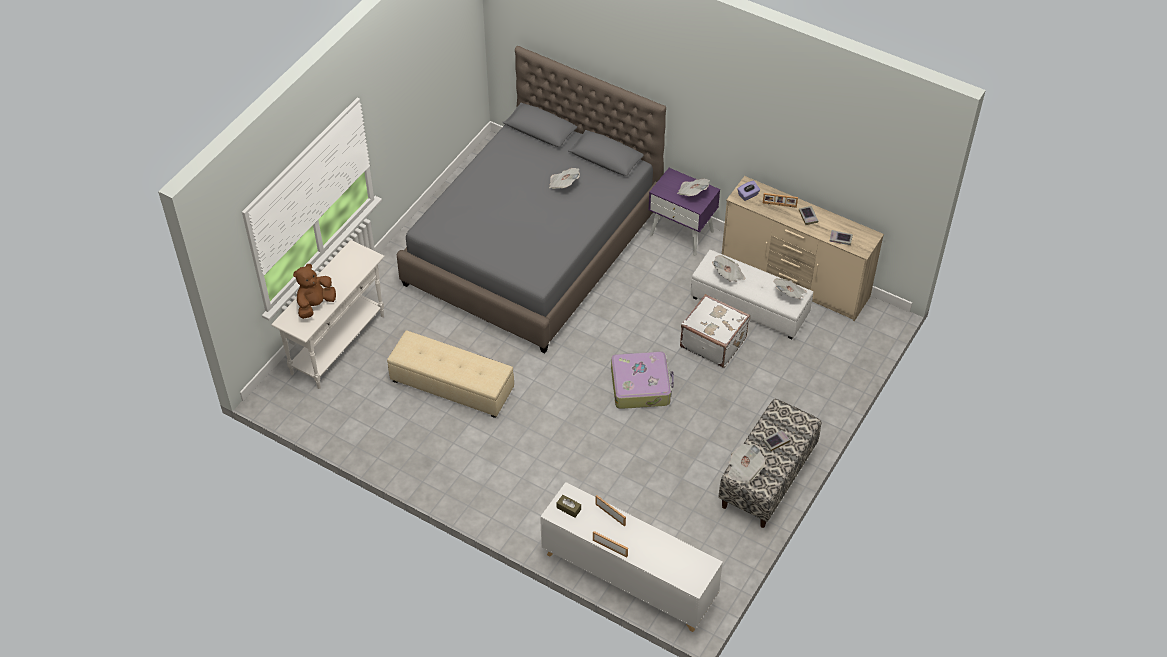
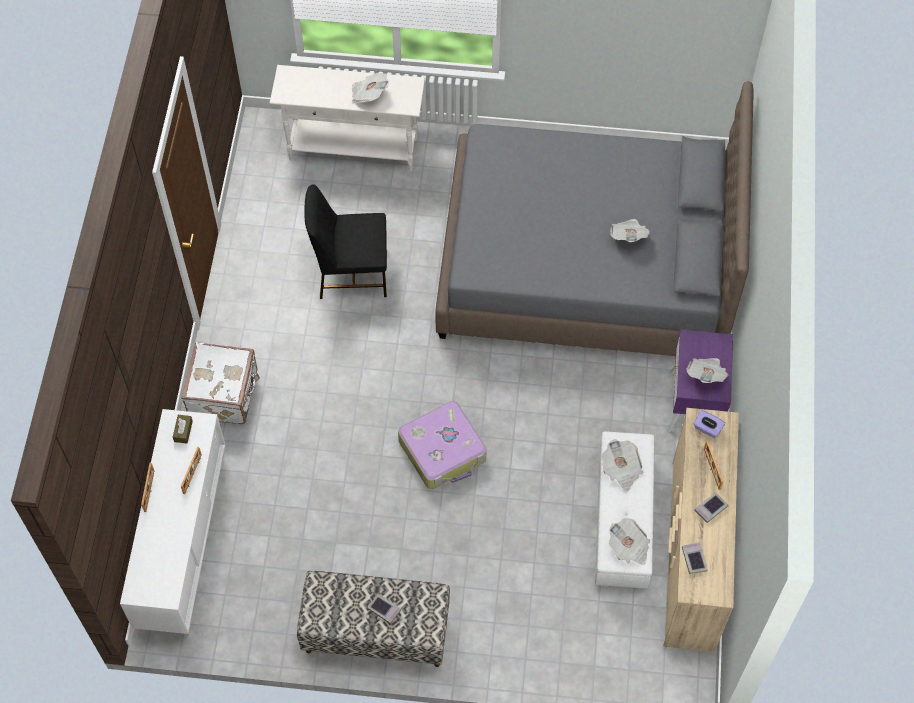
camera: 65 degrees right, 10 degrees up
(315, 305) = (320, 88): brown plush toy -> none
(451, 386) = (351, 272): beige ottoman -> black chair
(713, 342) = (546, 501): white suitcase -> white suitcase (225, 394)
(744, 469) = (328, 589): newspaper -> newspaper (369, 94)

